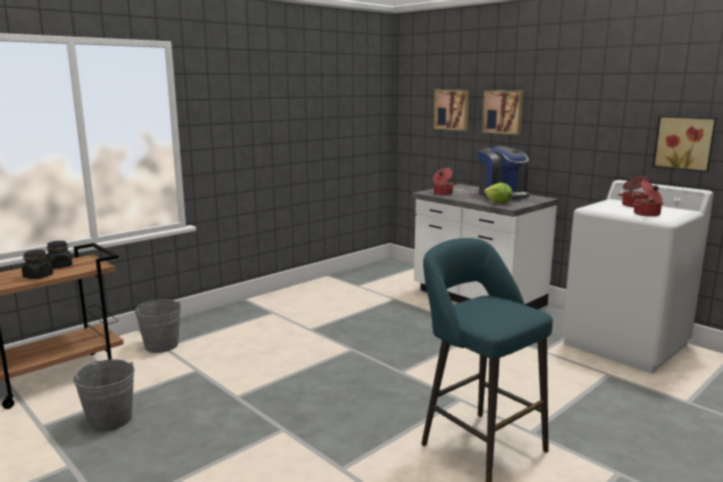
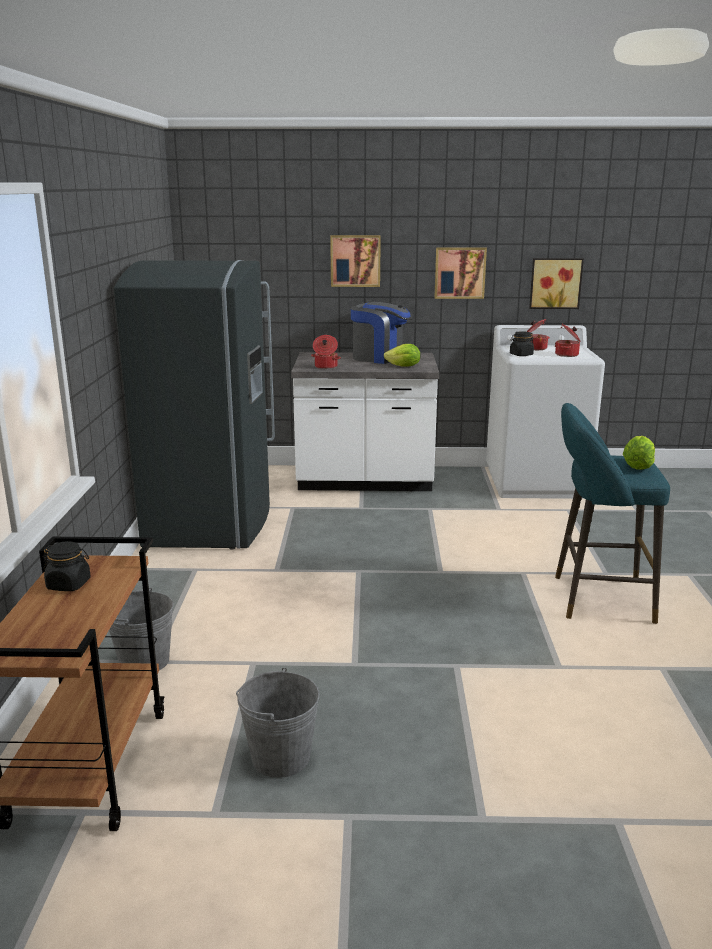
camera: 45 degrees left, 5 degrees up
(38, 276) = (88, 607): black jar -> black jar (521, 355)
(337, 290) = (213, 519): none -> grey fridge
(452, 109) = (280, 260): picture -> picture (459, 272)
(506, 314) = (638, 465): none -> lettuce

